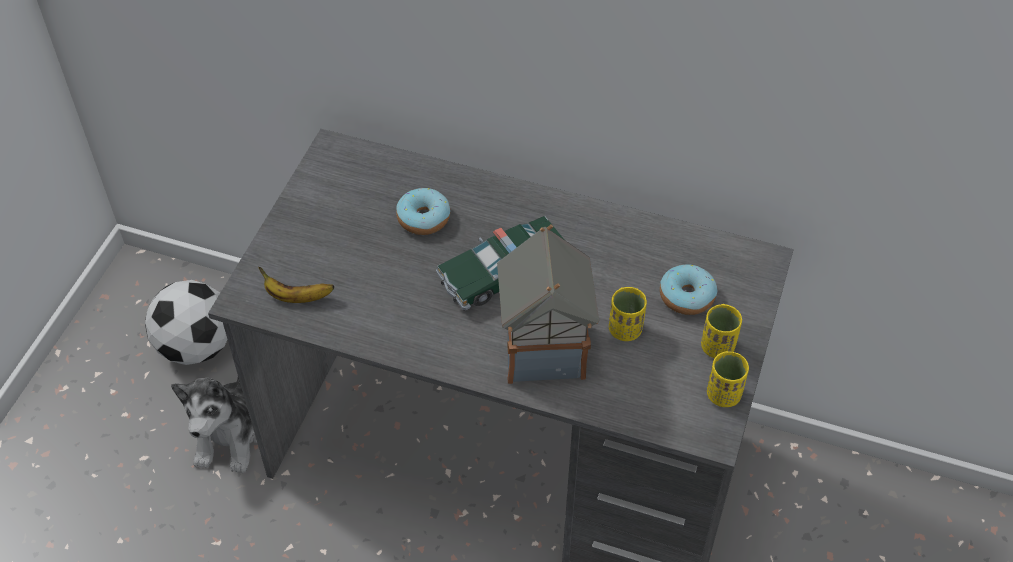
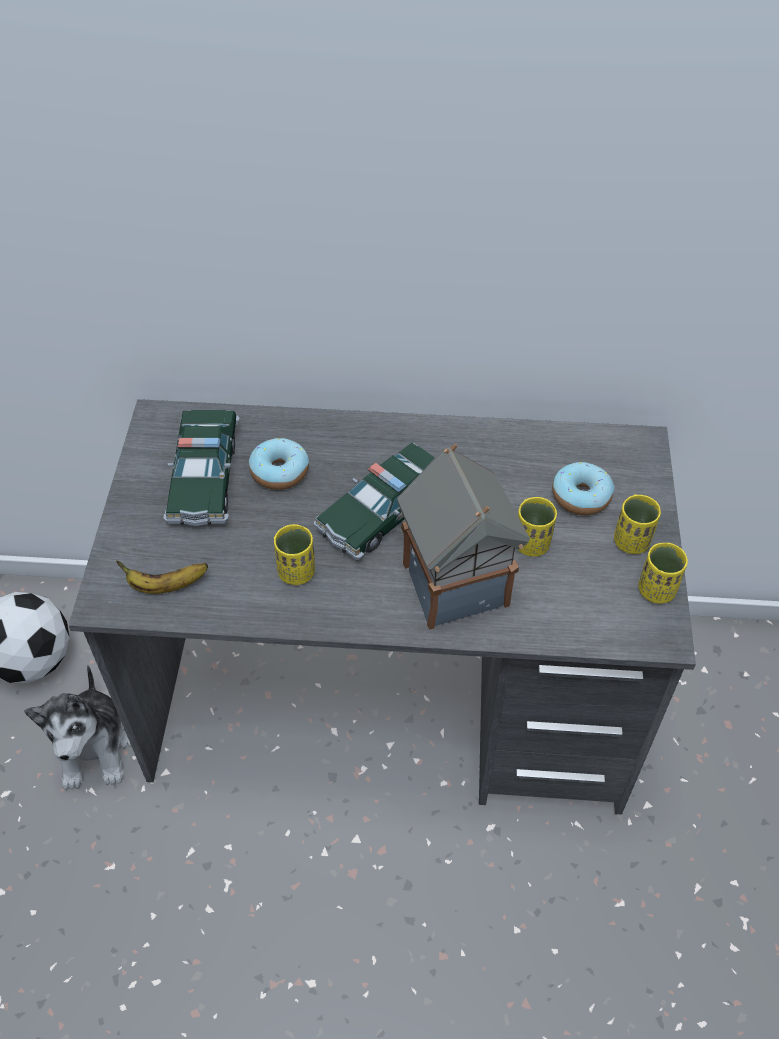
camera: 15 degrees left, 0 degrees up
(358, 210) = (205, 477): none -> toy car
(410, 309) = (296, 572): none -> yellow cup

